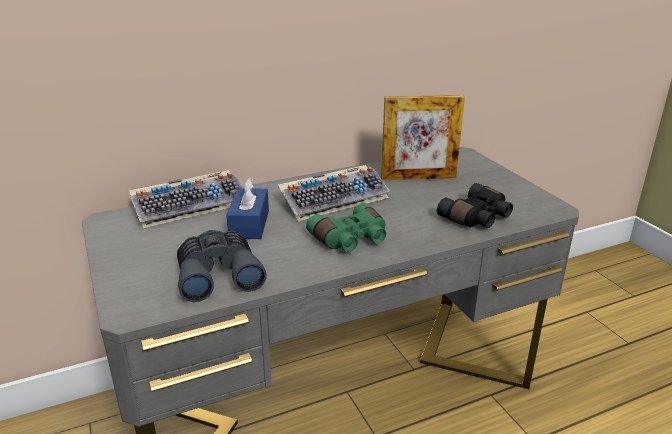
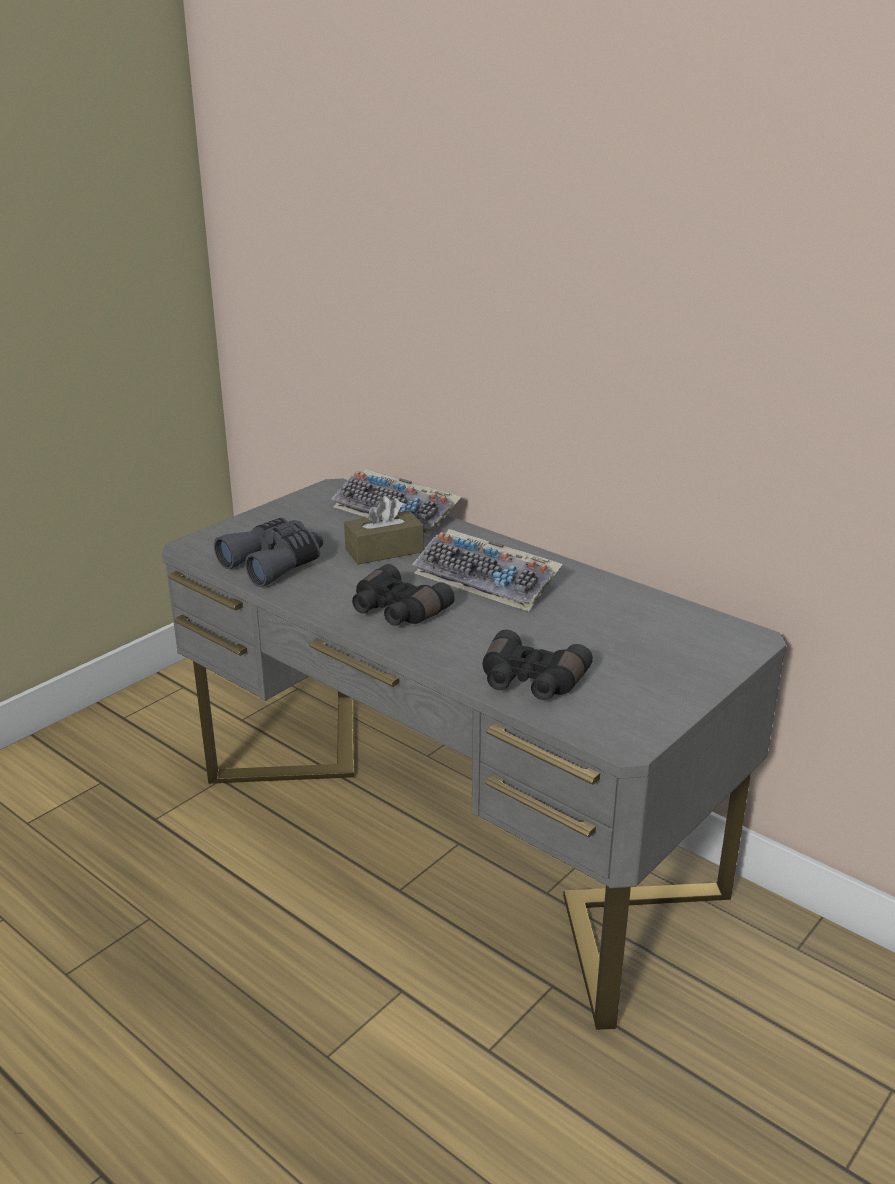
camera: 65 degrees right, 0 degrees up
(249, 224) = (384, 550): blue tissue box -> brown tissue box
(351, 240) = (396, 611): green binoculars -> black binoculars
(418, 177) = (615, 620): picture frame -> none

